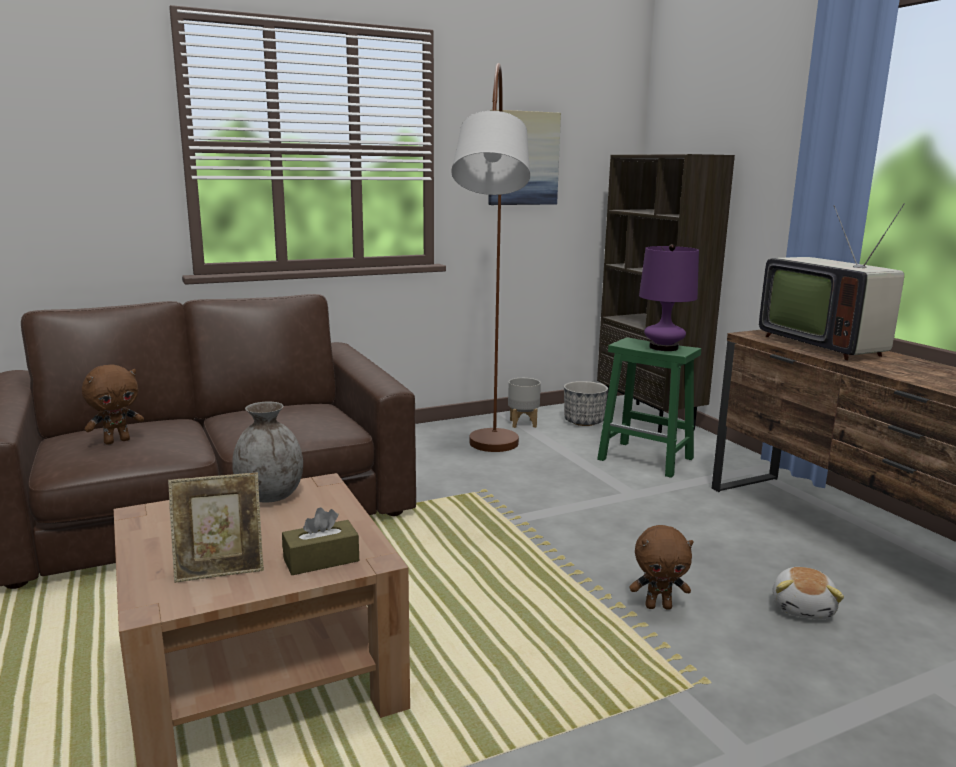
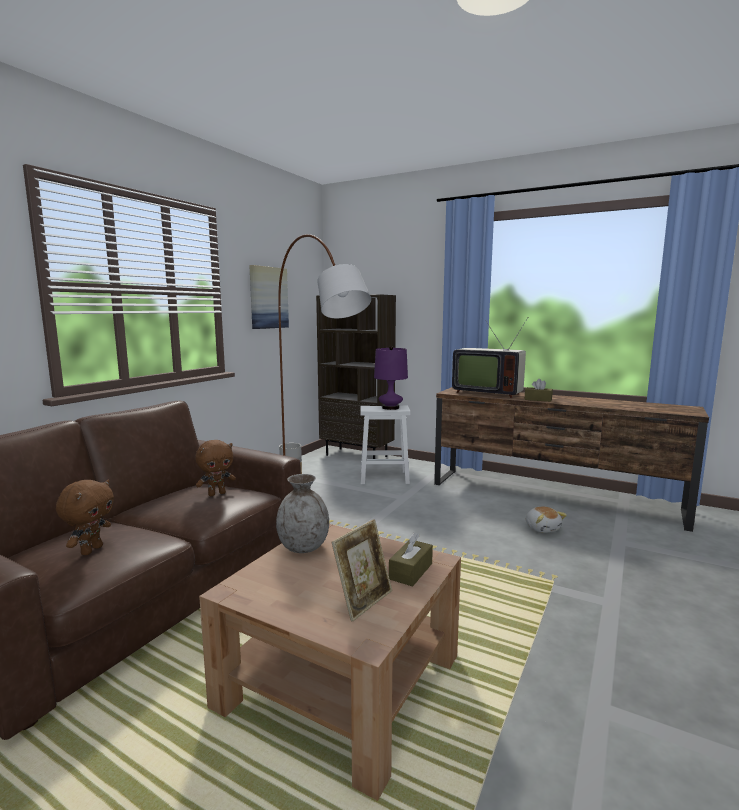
camera: 35 degrees left, 5 degrees down
(583, 422) = (324, 465): planter -> none
(647, 459) = (385, 477): green stool -> white stool
(658, 606) = (490, 550): brown plush toy -> brown plush toy (217, 494)
(894, 371) = (538, 399): none -> brown tissue box

